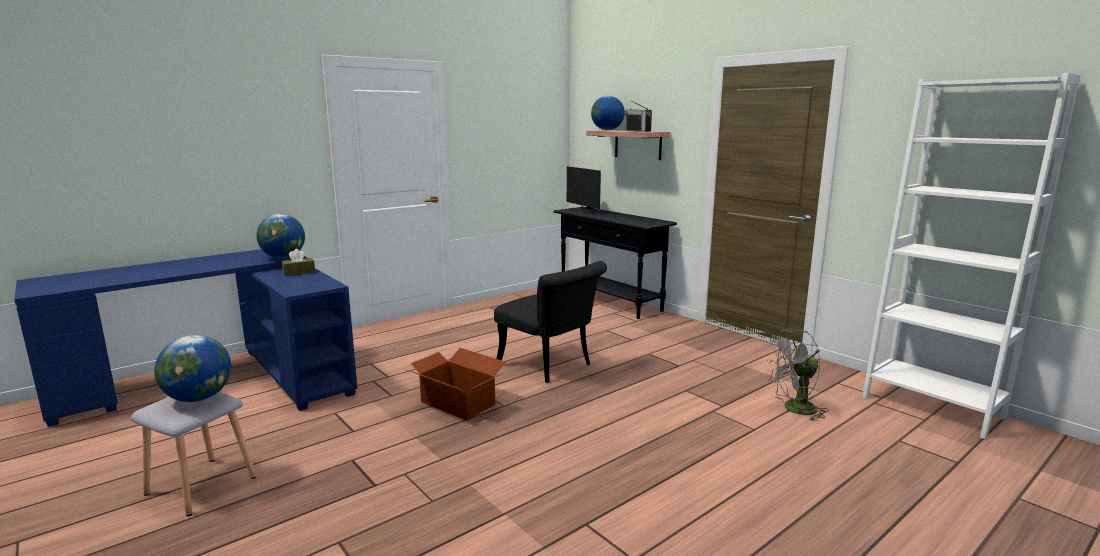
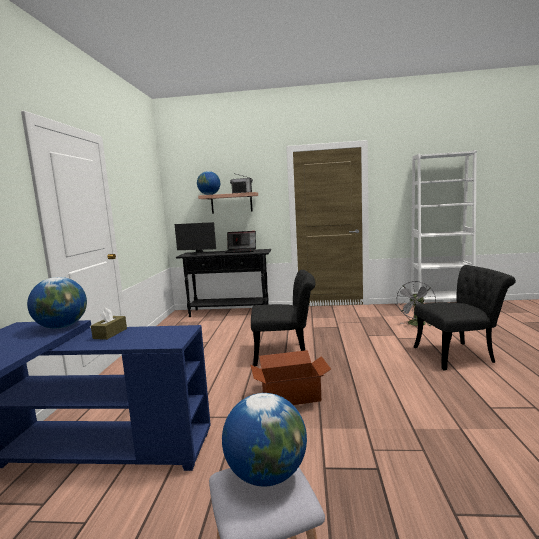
camera: 45 degrees left, 5 degrees down
(632, 218) = (241, 251): none -> laptop
(730, 468) = (459, 355): none -> black chair

